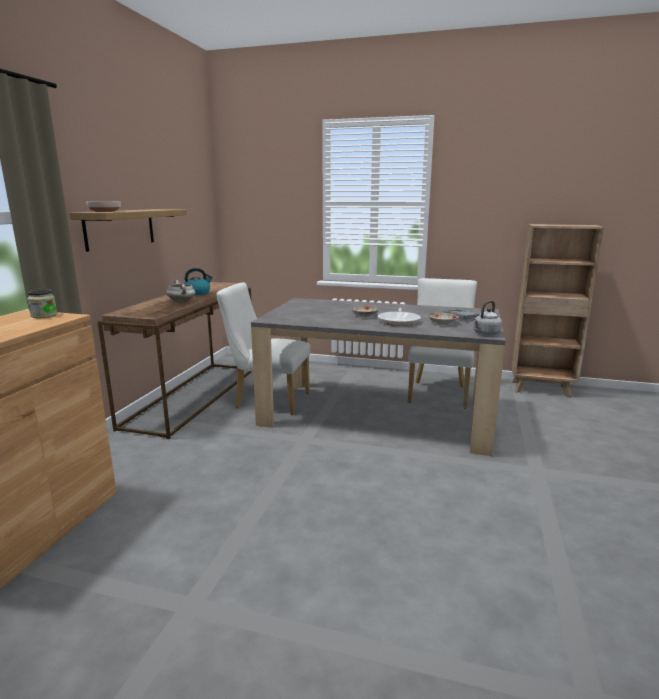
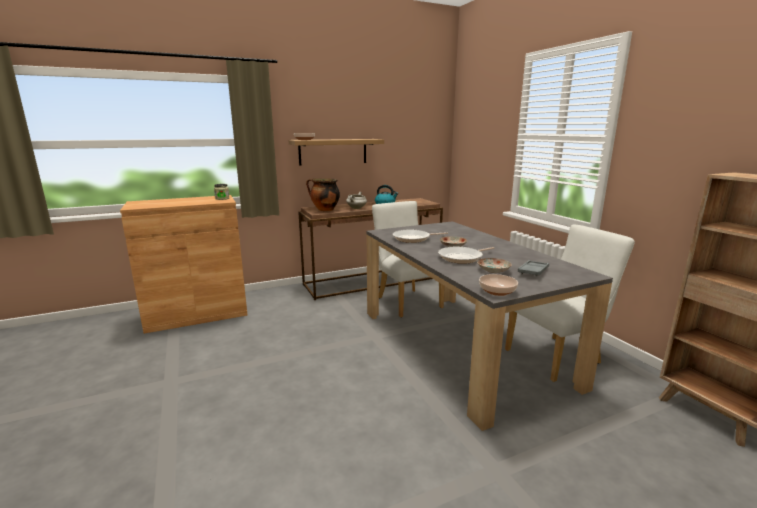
camera: 50 degrees right, 0 degrees up
(150, 311) = (324, 210): none -> cooking pot
(317, 317) = (413, 238): none -> frying pan
(485, 333) = (496, 291): grey kettle -> bowl

